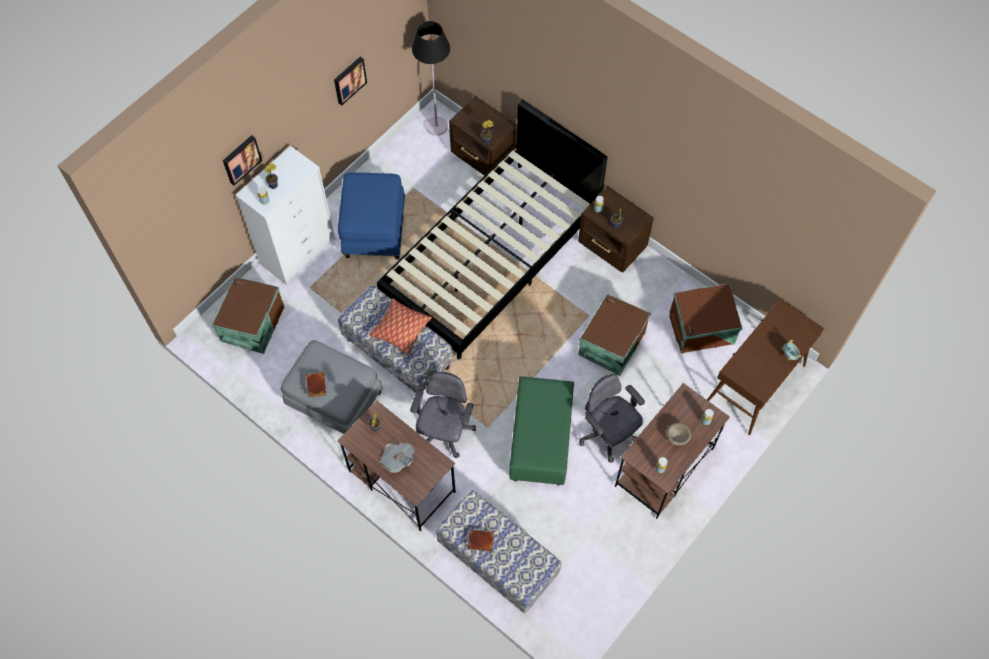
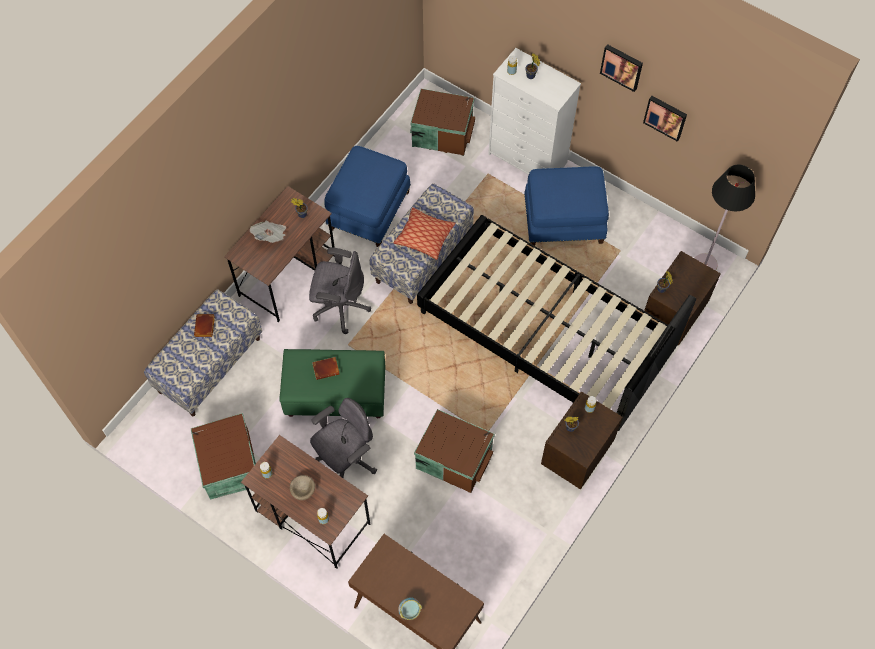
camera: 85 degrees right, 0 degrees up
(241, 159) = (537, 31): picture -> picture (622, 66)
(315, 385) = (355, 170): brown book -> brown book (326, 368)
(334, 400) = (368, 209): grey ottoman -> blue ottoman
(702, 329) = (482, 555): brown storage box -> brown storage box (228, 466)

